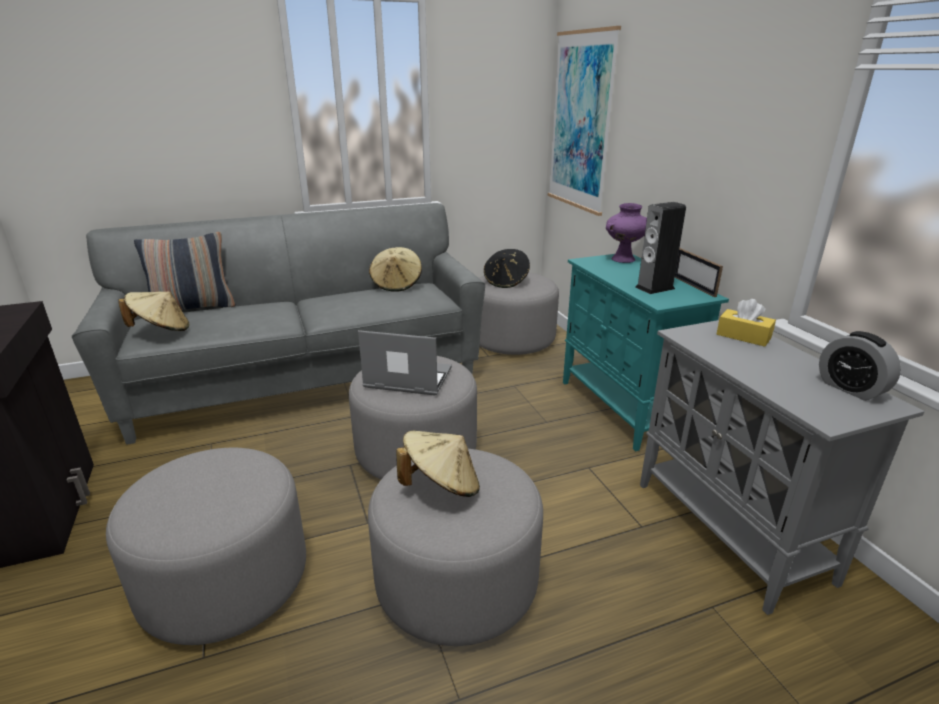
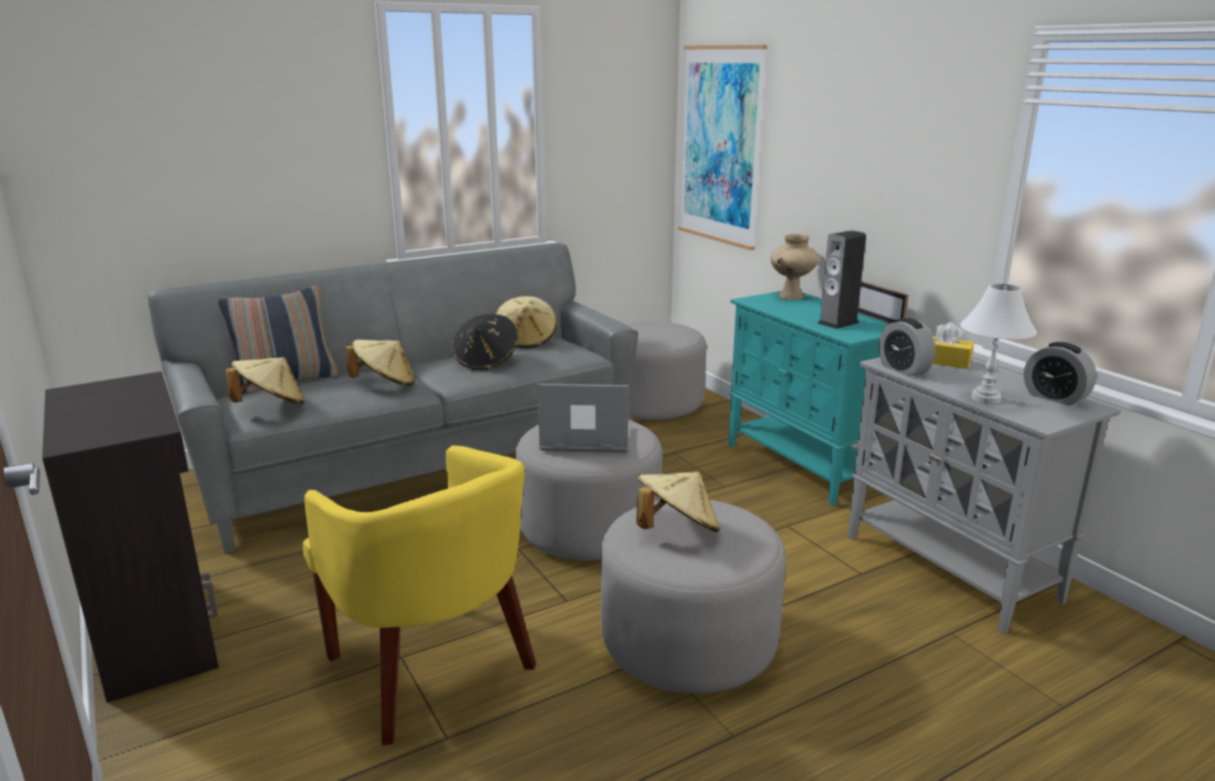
camera: 10 degrees left, 5 degrees down
(225, 581) = (432, 670): grey ottoman -> yellow armchair
(263, 316) = (385, 384): none -> beige hat
(506, 282) = (643, 333): black hat -> black hat (486, 361)
(623, 259) = (791, 297): purple vase -> beige vase
(698, 342) = (903, 369): none -> alarm clock
(773, 384) = (986, 398): none -> white table lamp

